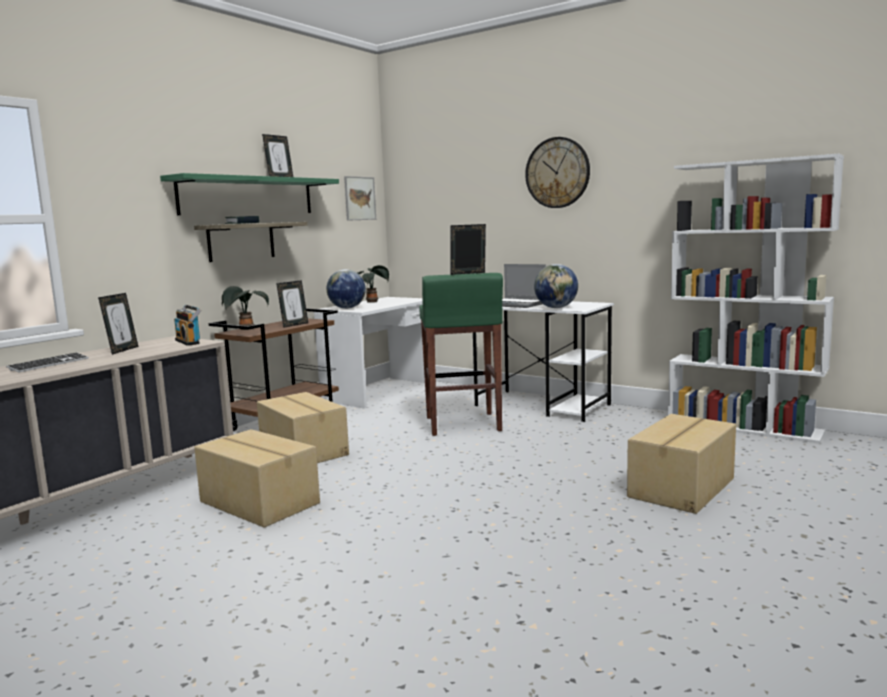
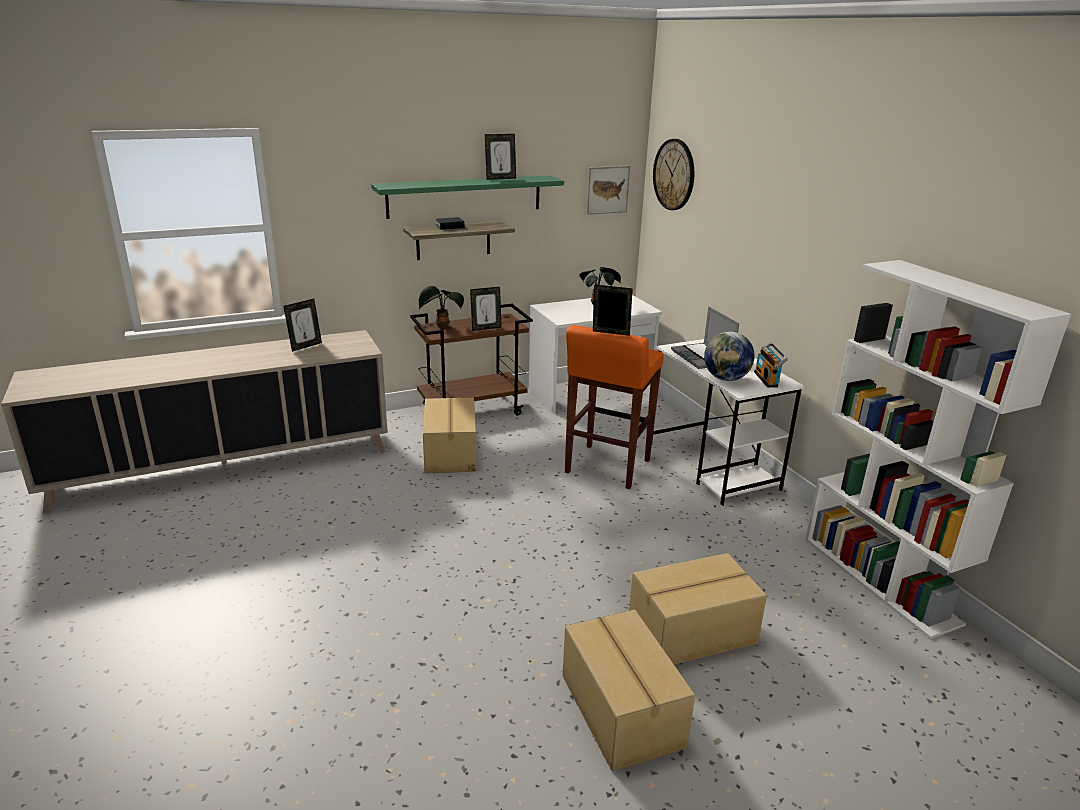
camera: 30 degrees right, 15 degrees up
(49, 364) = (243, 355): keyboard -> none
(189, 342) = (360, 346): radio -> radio (767, 379)
(258, 503) = (363, 502): cardboard box -> cardboard box (620, 711)
(347, 308) = (558, 311): globe -> none
(463, 425) = (607, 467): green stool -> orange stool
(557, 172) = (785, 216): wall clock -> wall clock (674, 174)

